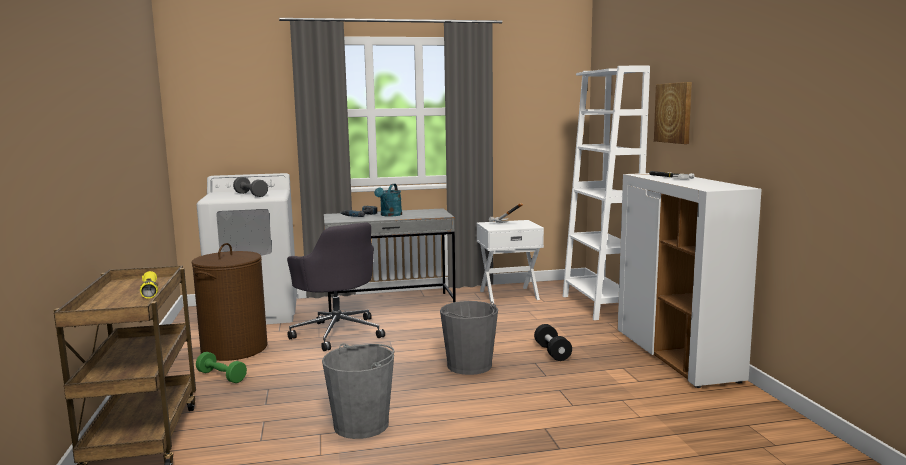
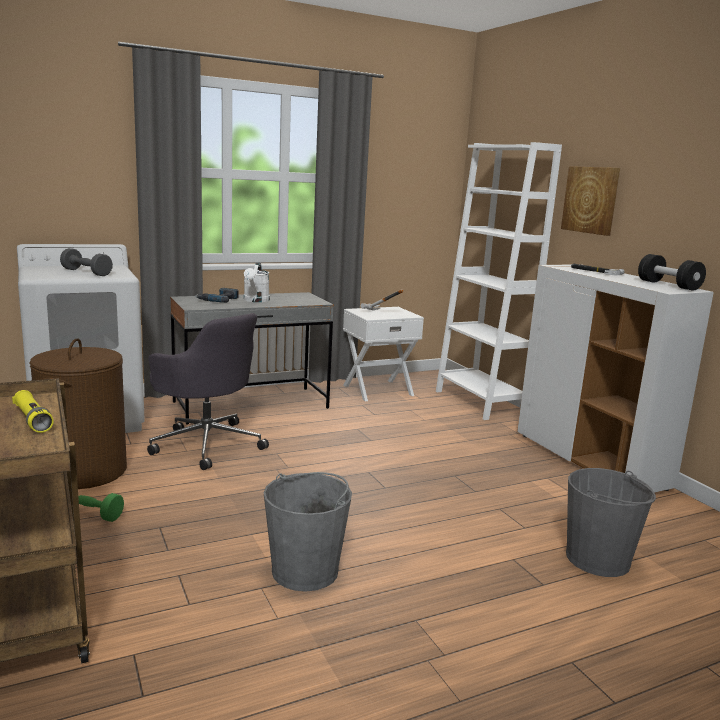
camera: 15 degrees left, 5 degrees up
(389, 215) = (255, 300): turquoise watering can -> white watering can
(469, 366) = (386, 482): grey bucket -> grey bucket (598, 559)
(552, 352) = (465, 461): black dumbbell -> black dumbbell (668, 285)

